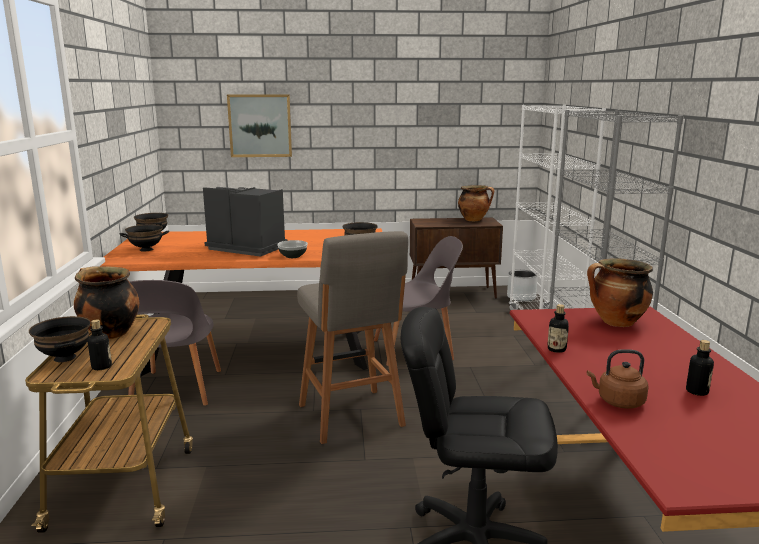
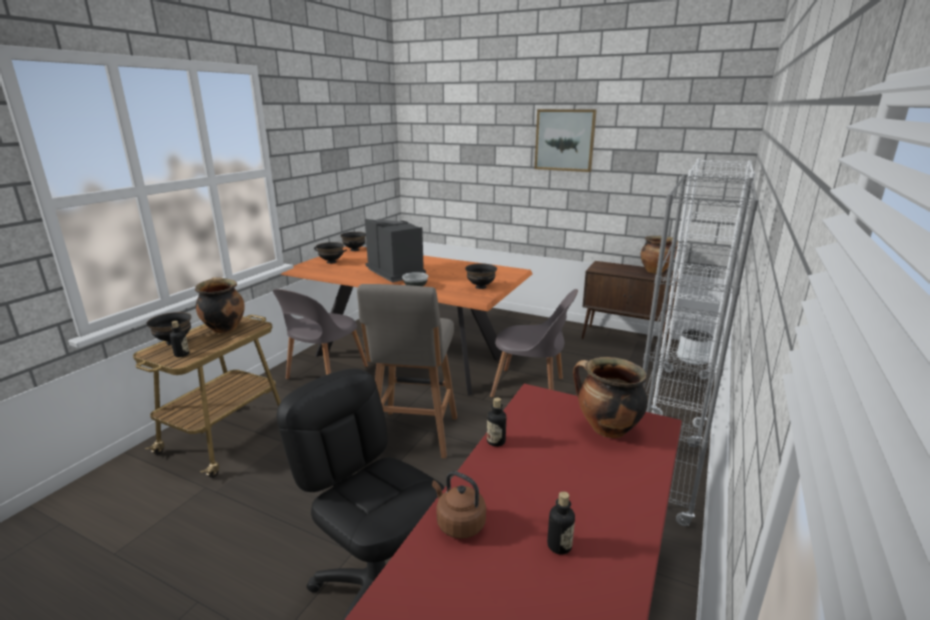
camera: 30 degrees right, 5 degrees up
(260, 125) = (472, 163): picture -> picture (564, 140)

